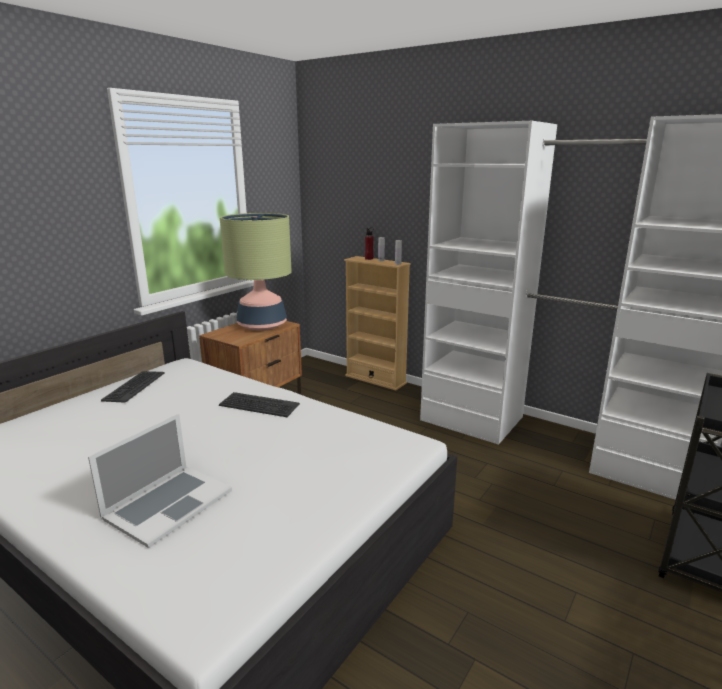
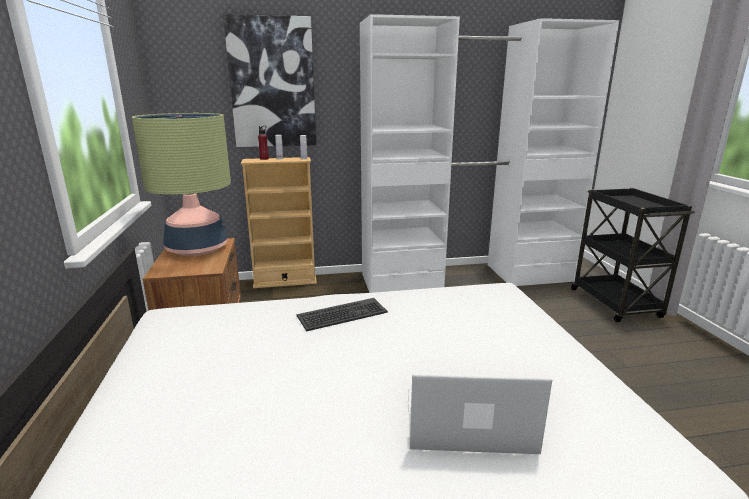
camera: 45 degrees left, 0 degrees up
(134, 386) = (159, 359): keyboard -> none
(168, 503) = (468, 421): laptop -> laptop turned 75 degrees counterclockwise
(386, 188) = (272, 83): none -> picture

